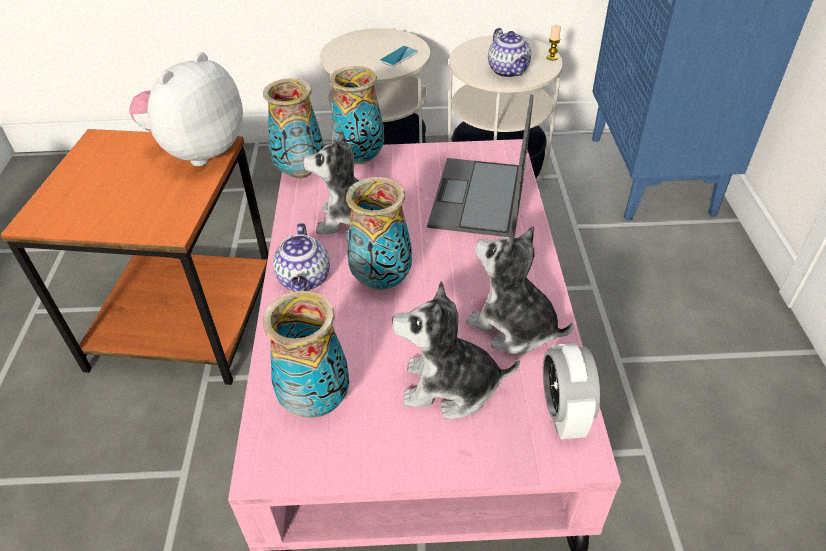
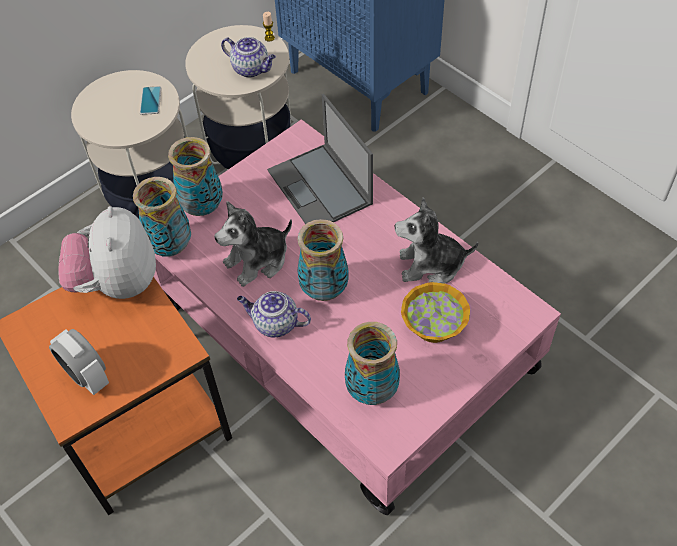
camera: 40 degrees left, 10 degrees up
(305, 280) = (275, 324): teapot -> teapot turned 150 degrees clockwise
(449, 387) = (434, 326): plush toy -> bowl
(563, 413) = (504, 297): alarm clock -> alarm clock (87, 376)

